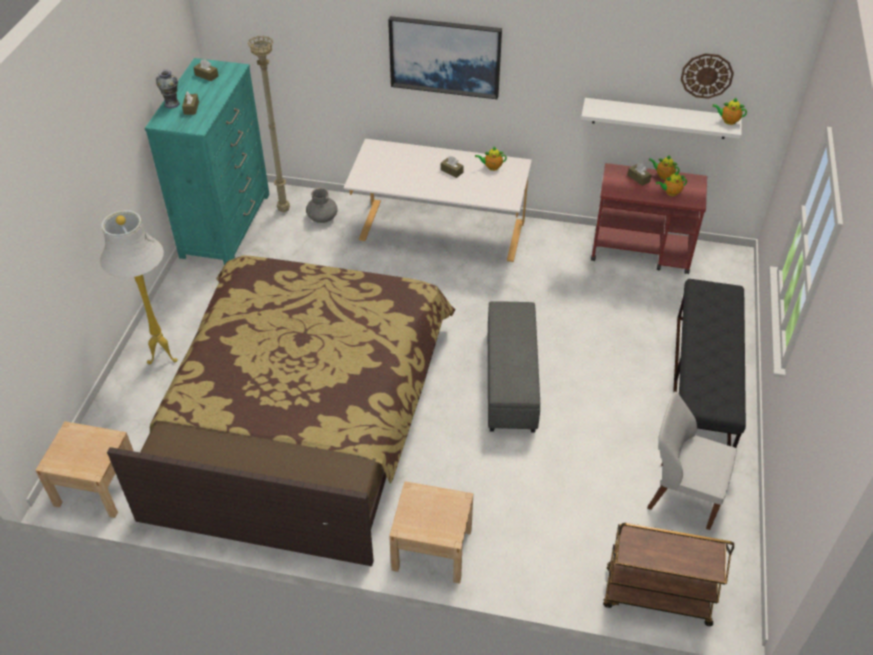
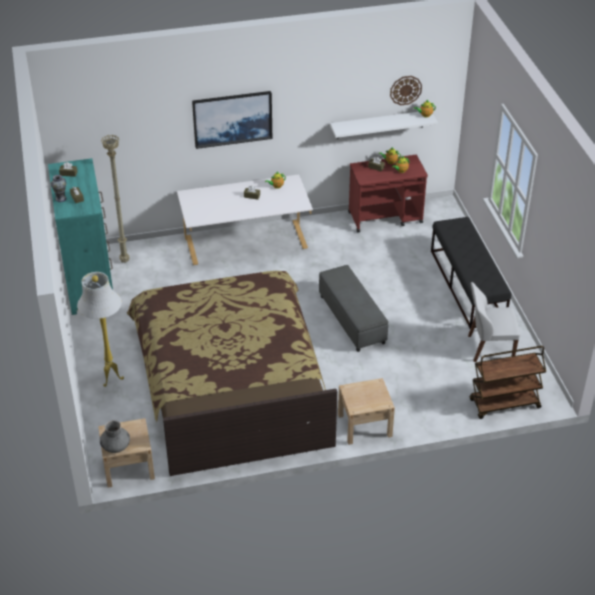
camera: 25 degrees left, 5 degrees down
(322, 217) = (156, 257): grey vase -> grey vase (115, 446)

